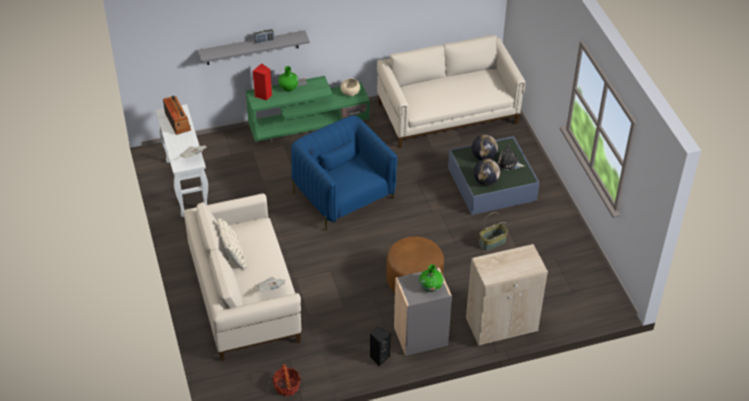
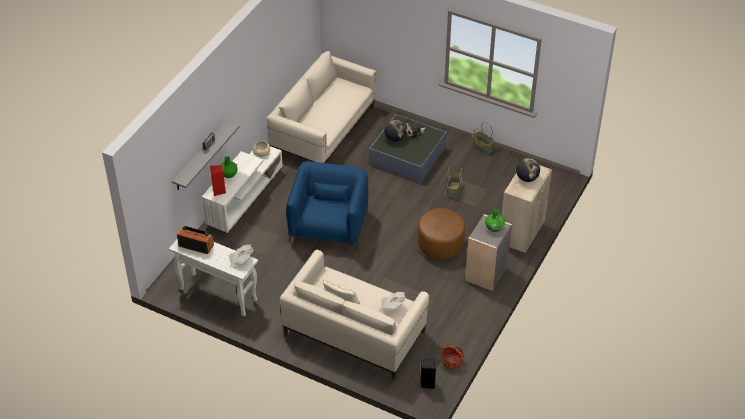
camera: 45 degrees left, 0 degrees up
(310, 125) = (245, 198): green tv stand -> white tv stand
(343, 195) = (329, 226): blue armchair -> blue armchair turned 90 degrees clockwise
(379, 357) = (480, 303): black speaker -> black speaker (427, 383)
(486, 181) = (415, 152): globe -> globe (527, 178)
(572, 225) = (482, 147): none -> basket

